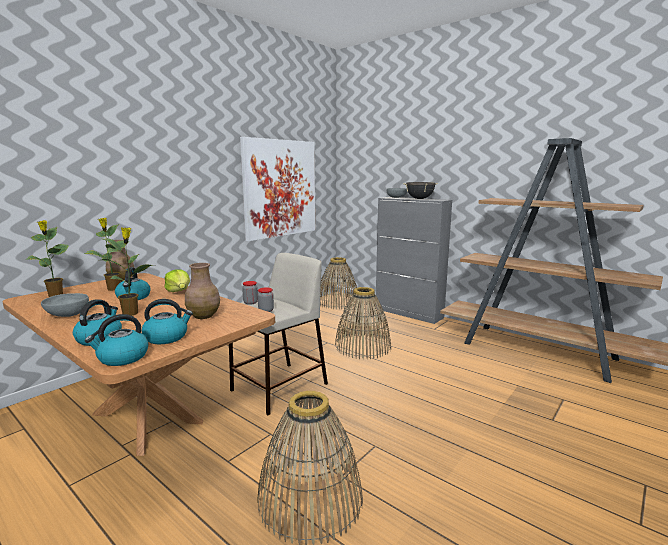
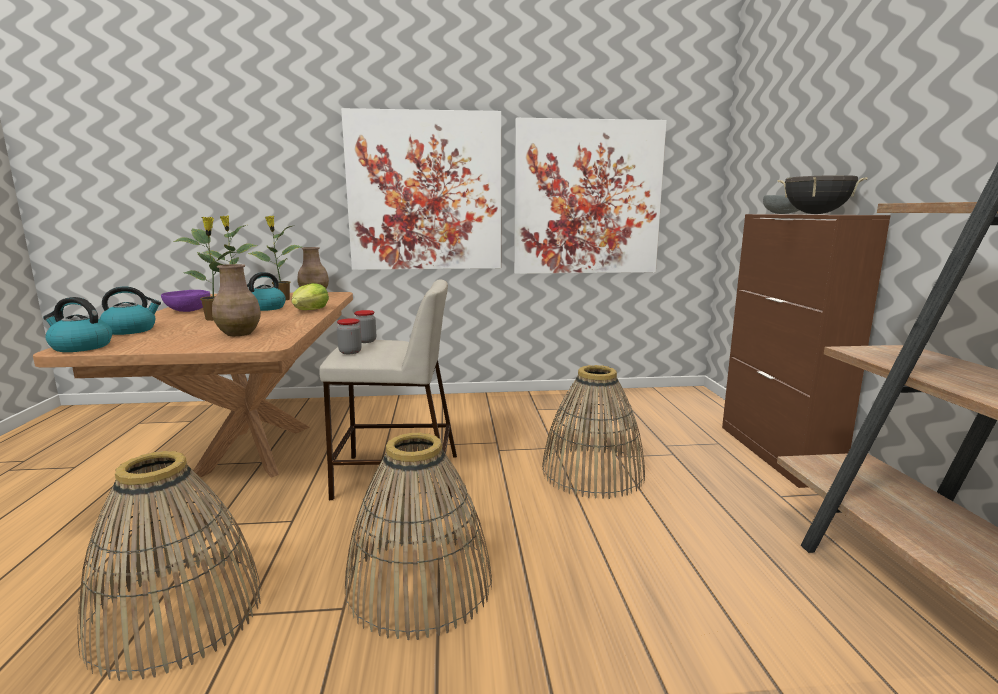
camera: 45 degrees right, 0 degrees up
(67, 315) = (188, 310): grey bowl -> purple bowl
(167, 337) = (154, 342): kettle -> none
(187, 188) = (425, 192): none -> picture
(338, 302) = (675, 401): basket -> basket (420, 584)
(409, 313) = (776, 453): grey cabinet -> brown cabinet

